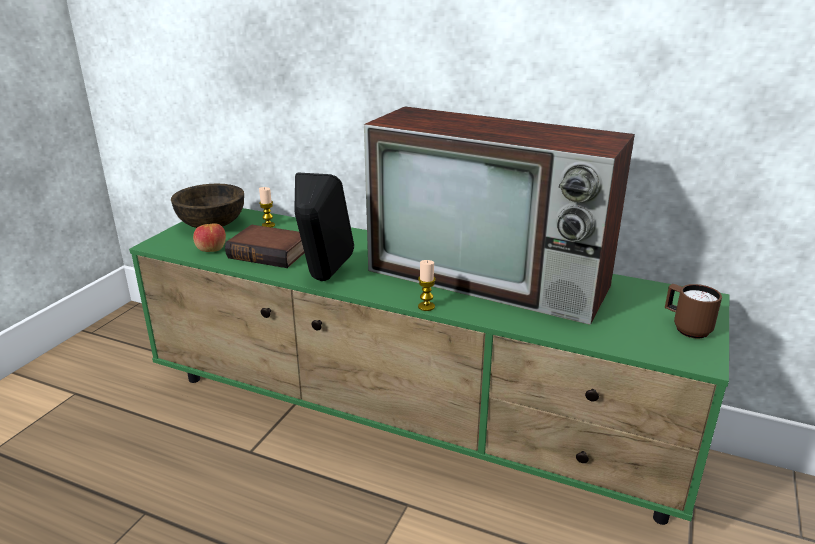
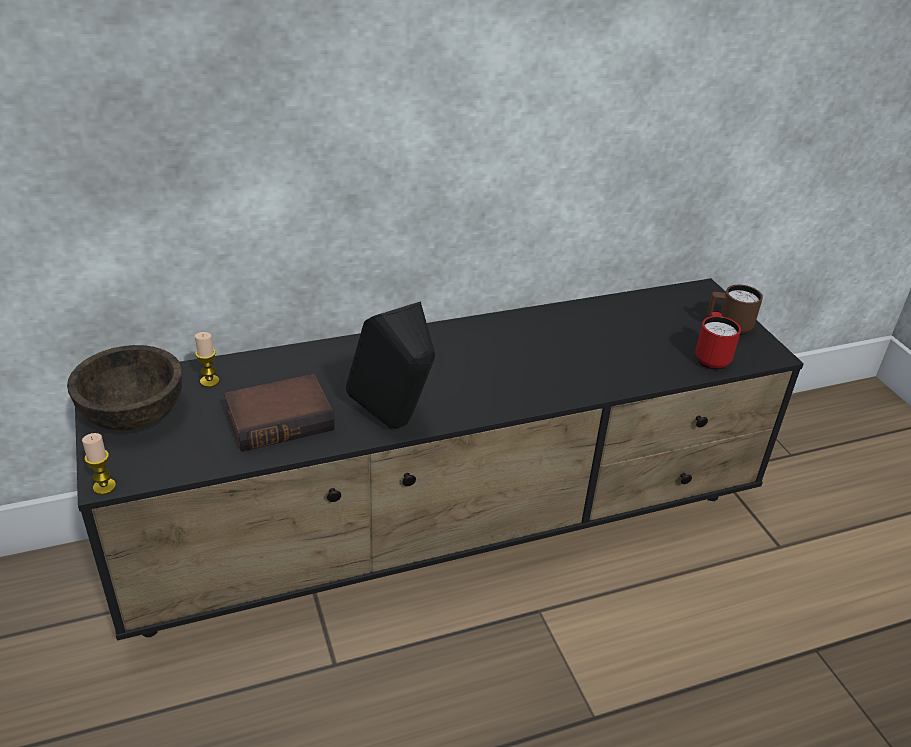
camera: 45 degrees left, 10 degrees up
(211, 249) = (198, 450): apple -> none
(410, 423) = (449, 531): green tv stand -> black tv stand
(426, 306) = (533, 406): candle -> candle (104, 487)
(491, 278) = (538, 345): television -> none
(630, 339) = (711, 357): none -> red mug

